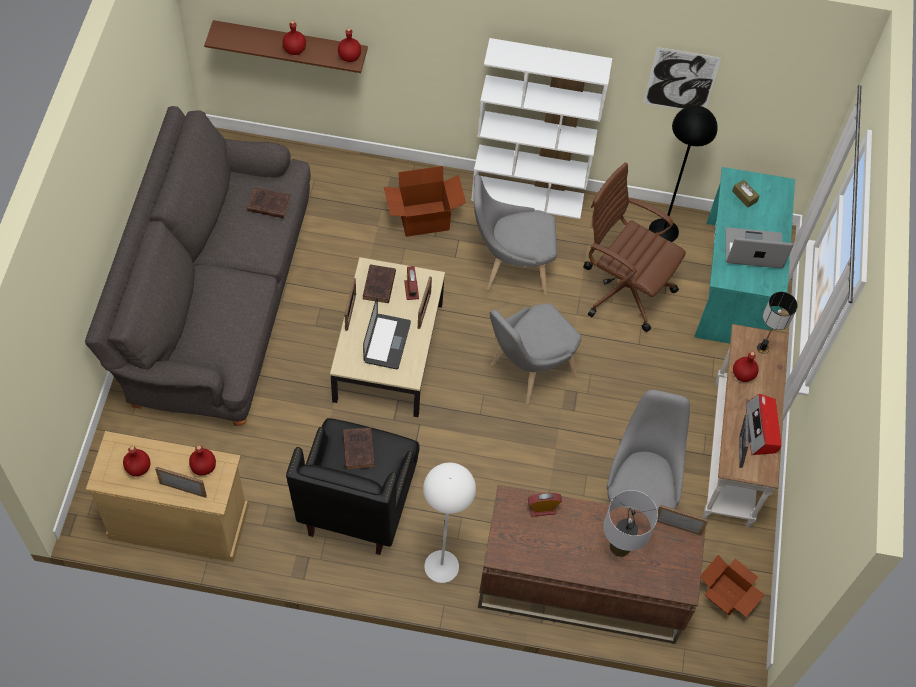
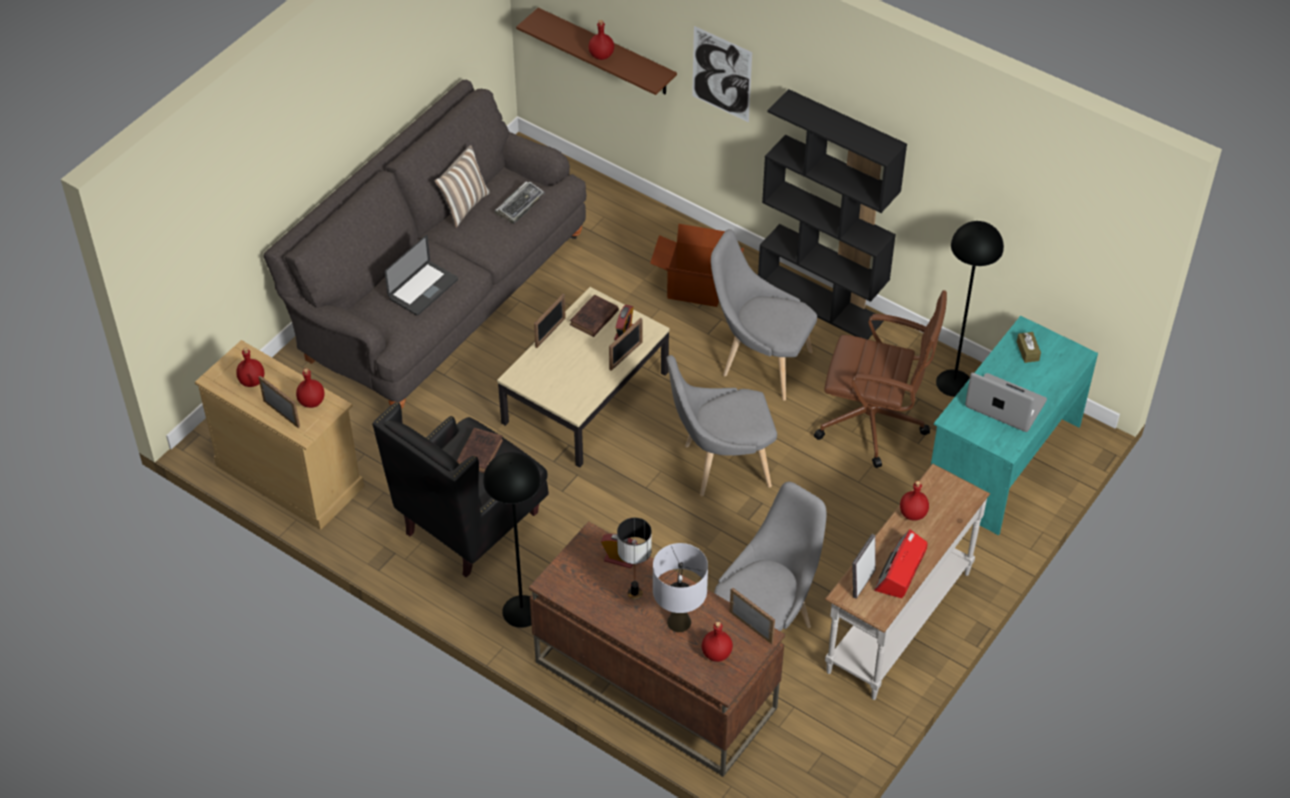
camera: 30 degrees right, 10 degrees down
(219, 222) = (464, 206): none -> pillow
(268, 204) = (520, 205): brown book -> keyboard
(349, 57) = (651, 77): red bottle -> red bottle (716, 654)
(387, 342) = (571, 371): laptop -> laptop (423, 289)
(442, 566) = (522, 611): white floor lamp -> black floor lamp
(528, 197) = (821, 303): white bookcase -> black bookcase
(623, 288) = (874, 423): brown office chair -> brown office chair turned 135 degrees clockwise
(681, 80) = (979, 192): picture -> picture (721, 74)
(726, 595) = (808, 754): cardboard box -> none
(762, 348) = (951, 496): table lamp -> table lamp (634, 593)

